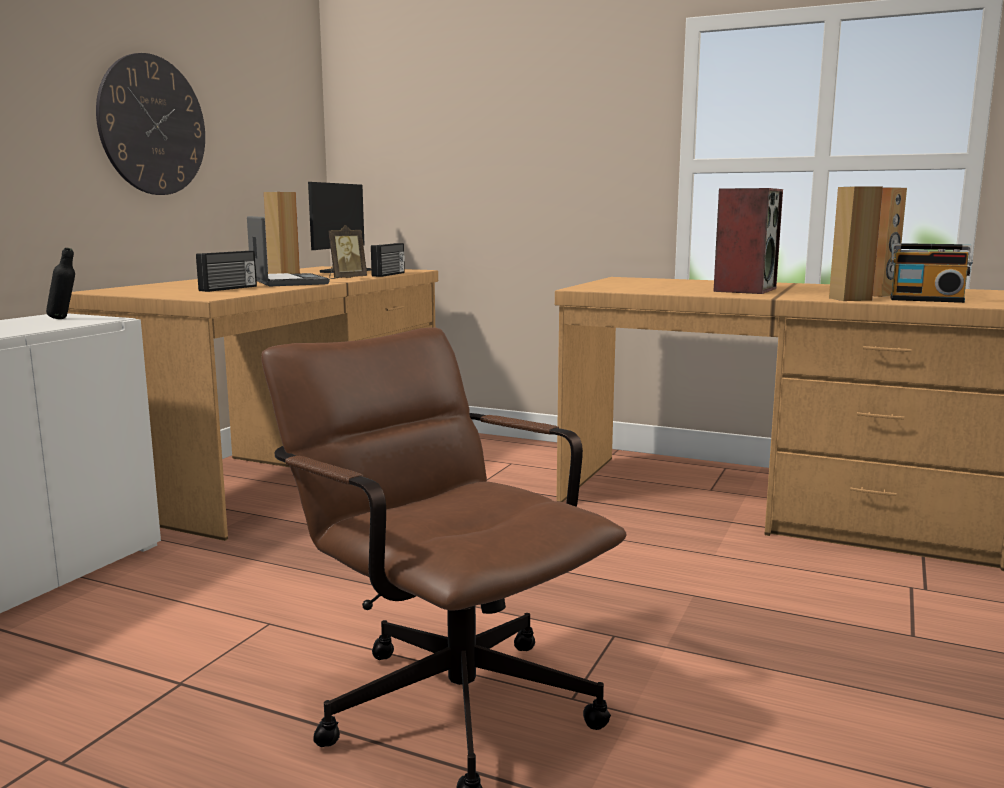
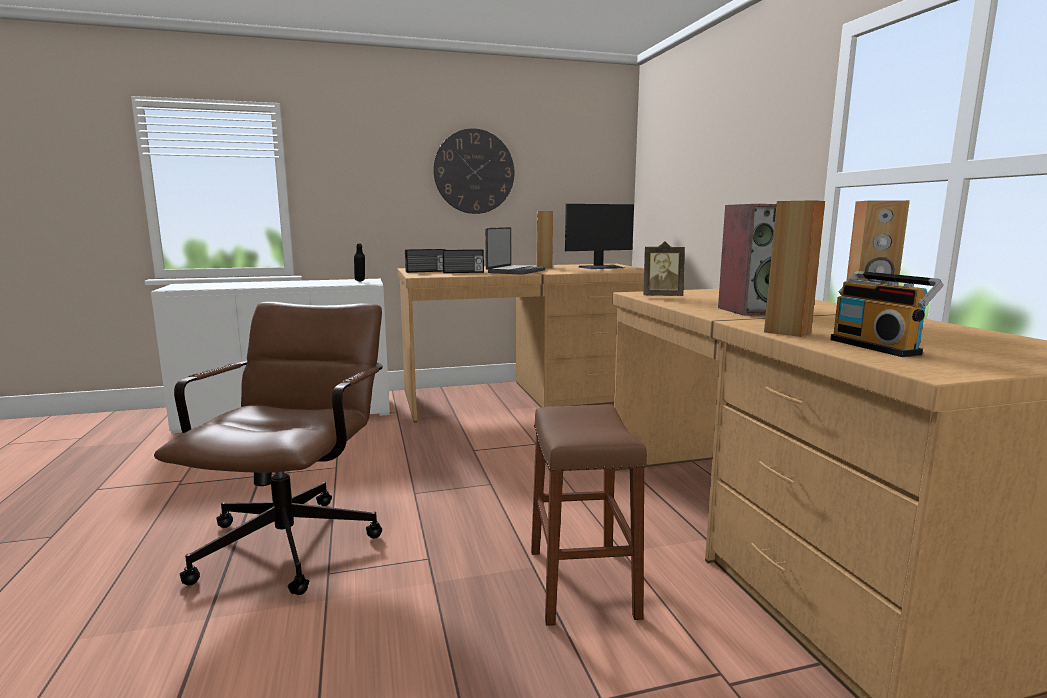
camera: 50 degrees right, 0 degrees up
(346, 278) = (560, 272): picture frame -> picture frame (662, 297)
(389, 274) = (604, 272): radio -> radio (426, 271)
(744, 586) = (582, 582): none -> brown stool

